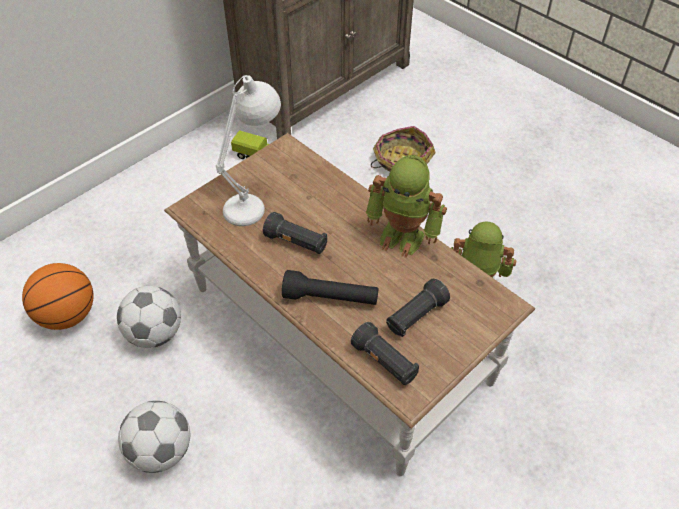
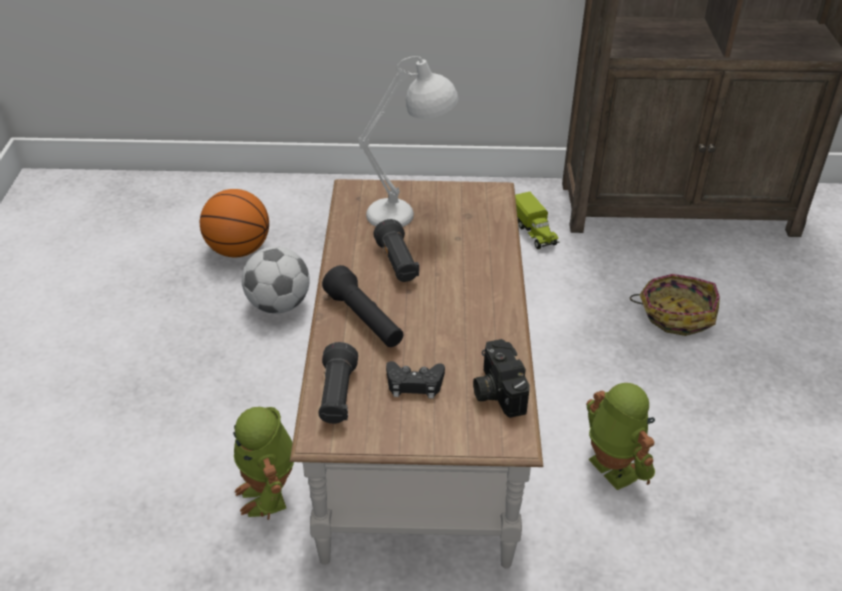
camera: 45 degrees right, 10 degrees down
(160, 451) = (177, 387): football -> none
(403, 235) = (499, 318): toy robot -> toy robot (269, 494)
(415, 316) = (414, 384): black flashlight -> black game controller
(461, 283) = (496, 390): none -> camera

